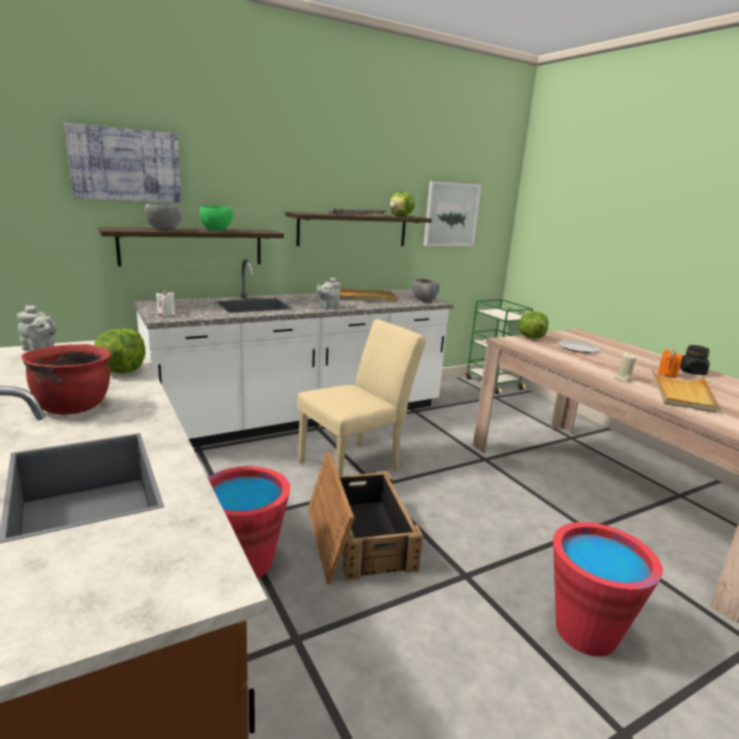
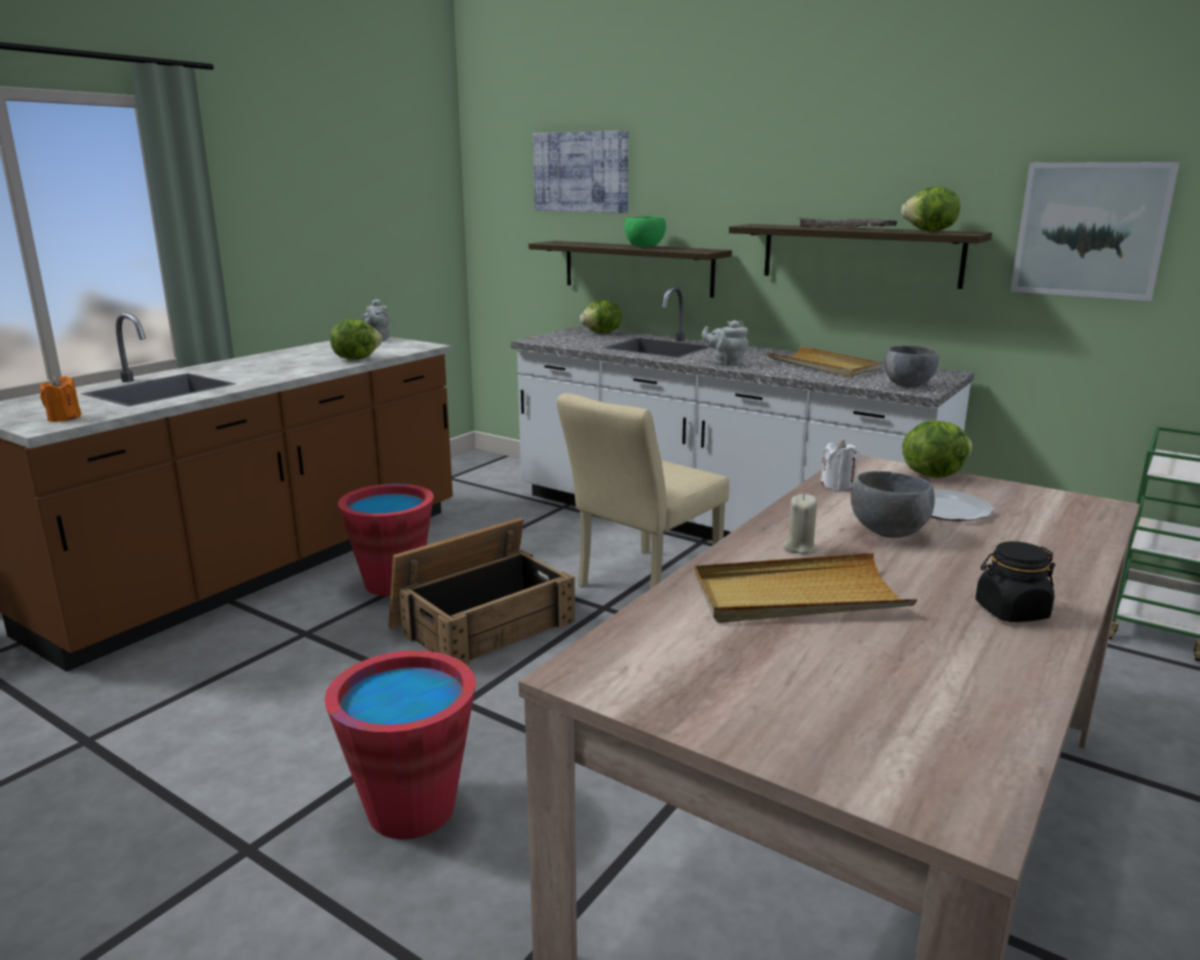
camera: 65 degrees right, 0 degrees up
(73, 407) = (269, 366): red cooking pot -> none
(164, 229) = (596, 244): grey bowl -> grey bowl (888, 533)
(166, 314) = (551, 338): white candle -> white candle (838, 485)
(179, 303) = (602, 333): none -> lettuce
(356, 464) = (641, 584): beige chair -> beige chair turned 105 degrees clockwise
(667, 374) = (924, 585): orange candle -> orange candle (64, 418)

